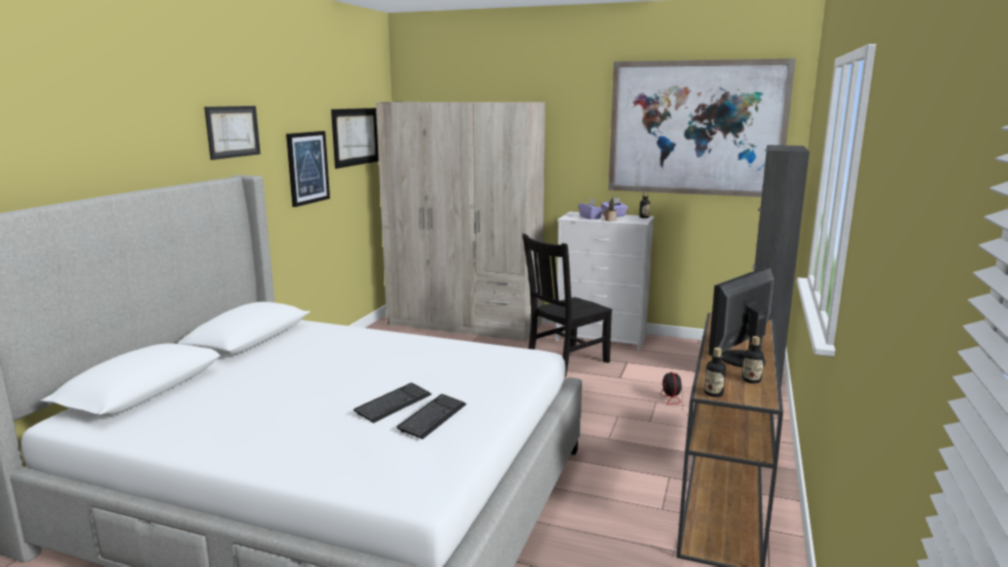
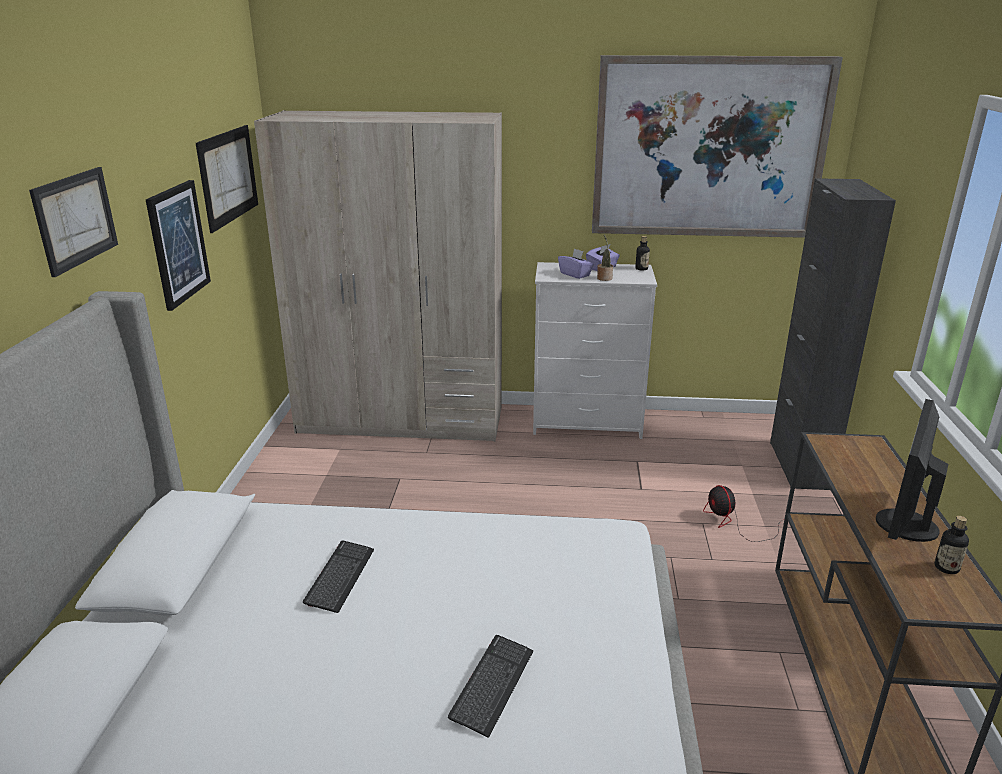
camera: 15 degrees left, 10 degrees up
(432, 417) = (567, 706): keyboard -> keyboard (340, 577)
(565, 362) = (563, 471): black chair -> none
(713, 393) = (925, 605): bottle -> none

